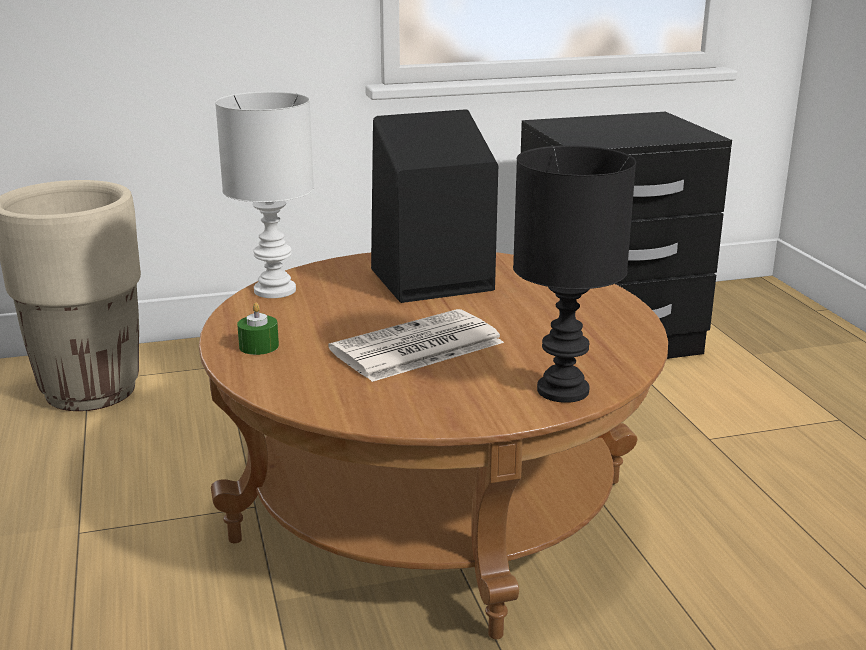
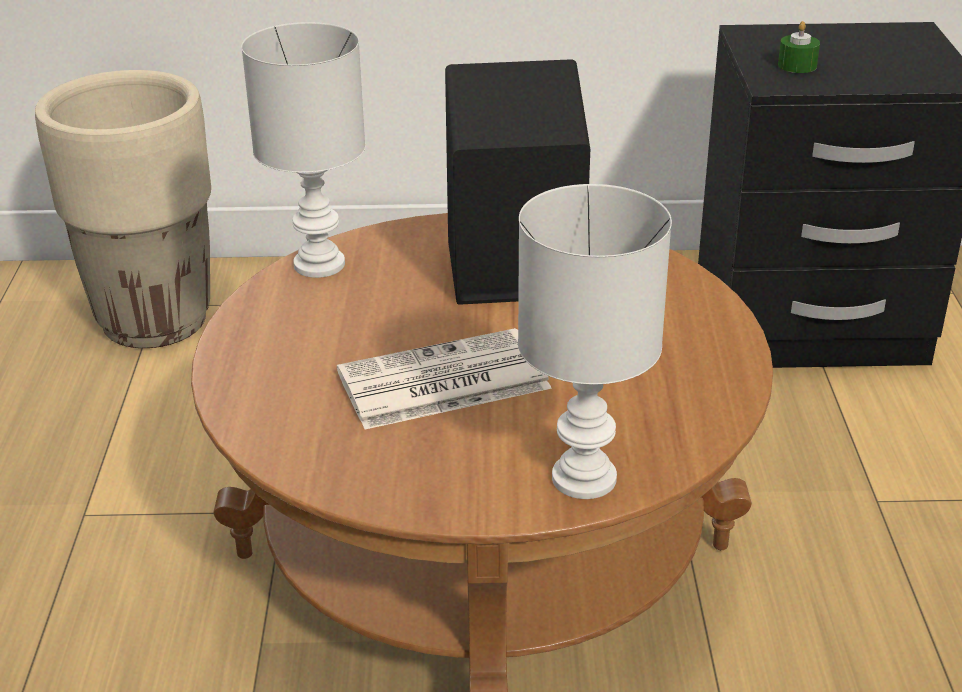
camera: 15 degrees right, 10 degrees up
(259, 346) = (262, 354): green candle -> green candle (797, 65)
(565, 390) = (586, 479): black table lamp -> white table lamp

